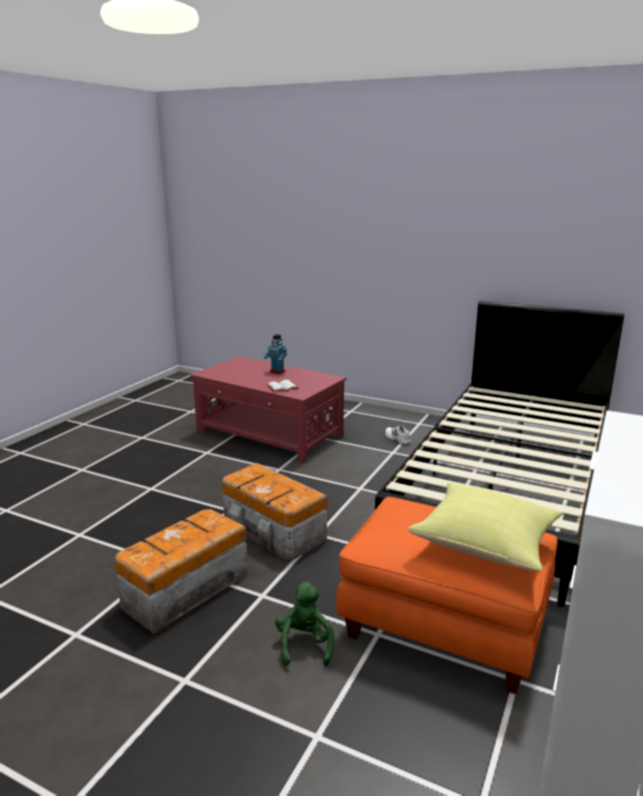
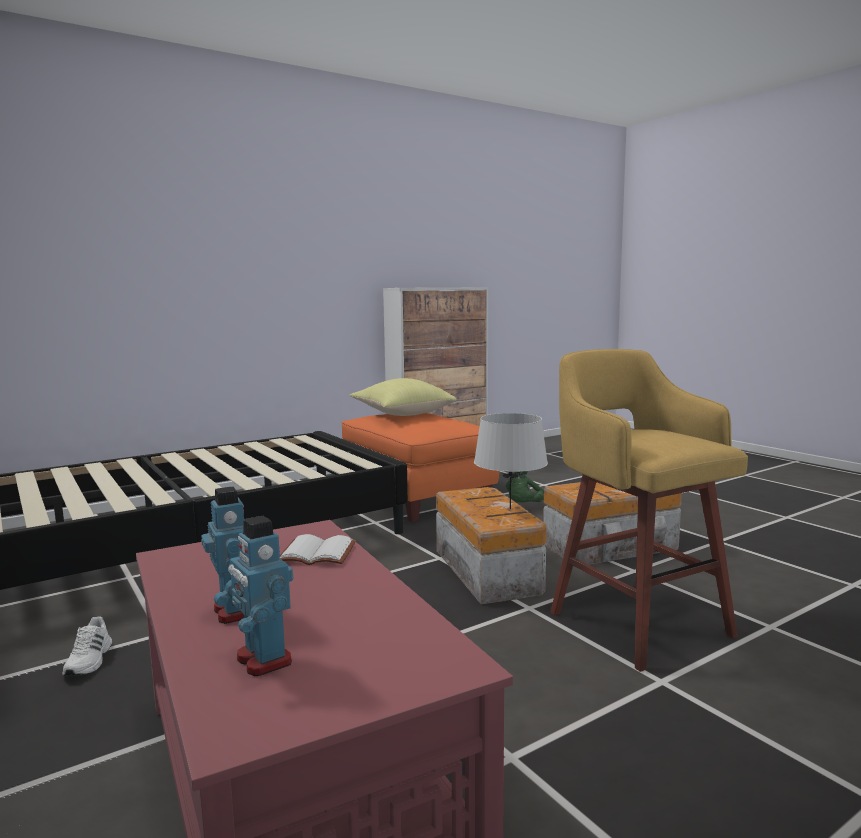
camera: 150 degrees left, 10 degrees down
(163, 517) = (635, 621): none -> yellow stool
(252, 366) = (262, 660): none -> toy robot
(253, 485) = (510, 508): none -> grey table lamp

